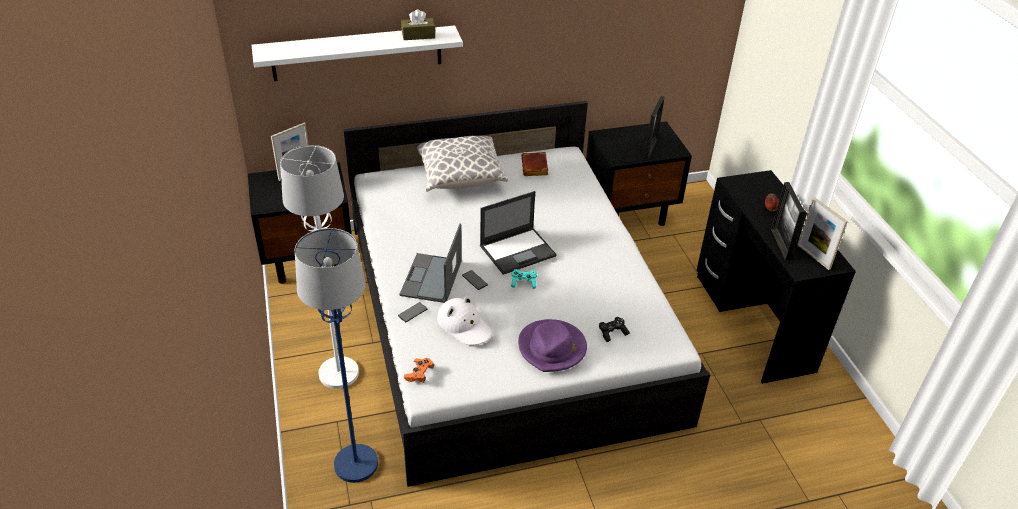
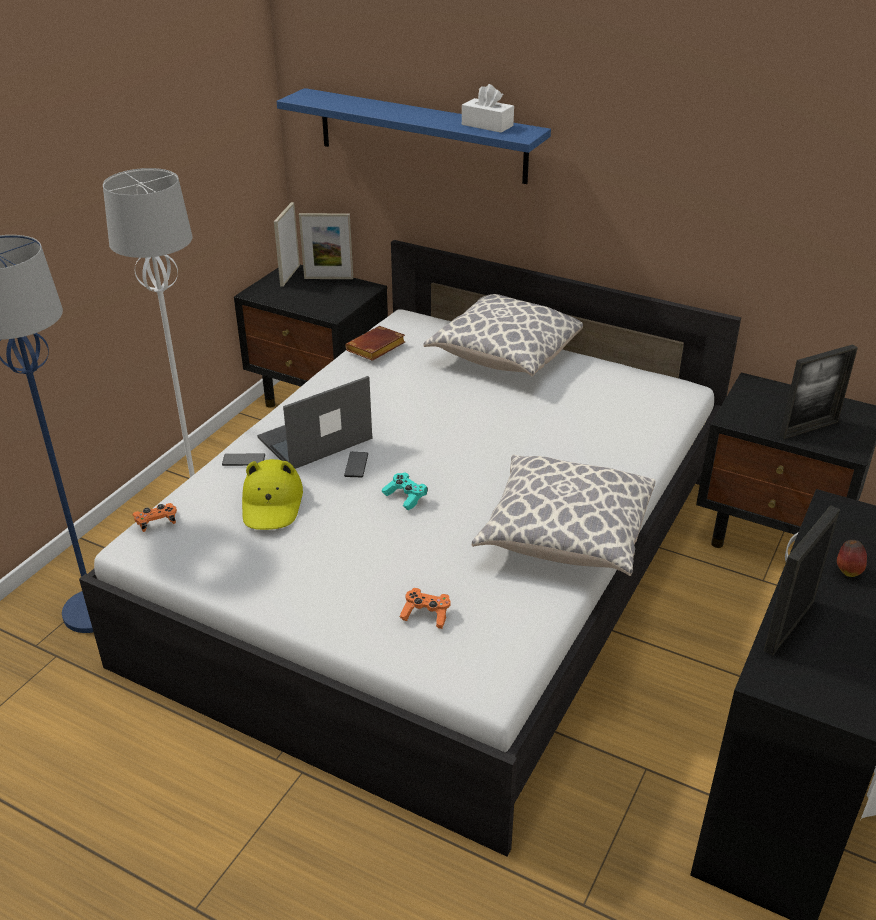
camera: 45 degrees right, 5 degrees down
(357, 53) = (421, 135): white shelf -> blue shelf
(418, 35) = (487, 125): brown tissue box -> white tissue box
(464, 326) = (272, 503): white hat -> yellow hat
(518, 250) = (452, 460): laptop -> none
(536, 168) = (613, 386): brown book -> brown book (376, 349)
(552, 348) = (328, 585): purple hat -> none
(612, 333) = (426, 614): black game controller -> orange game controller
(616, 260) = (564, 537): none -> pillow
(813, 256) = (827, 676): picture frame -> picture frame (290, 275)

